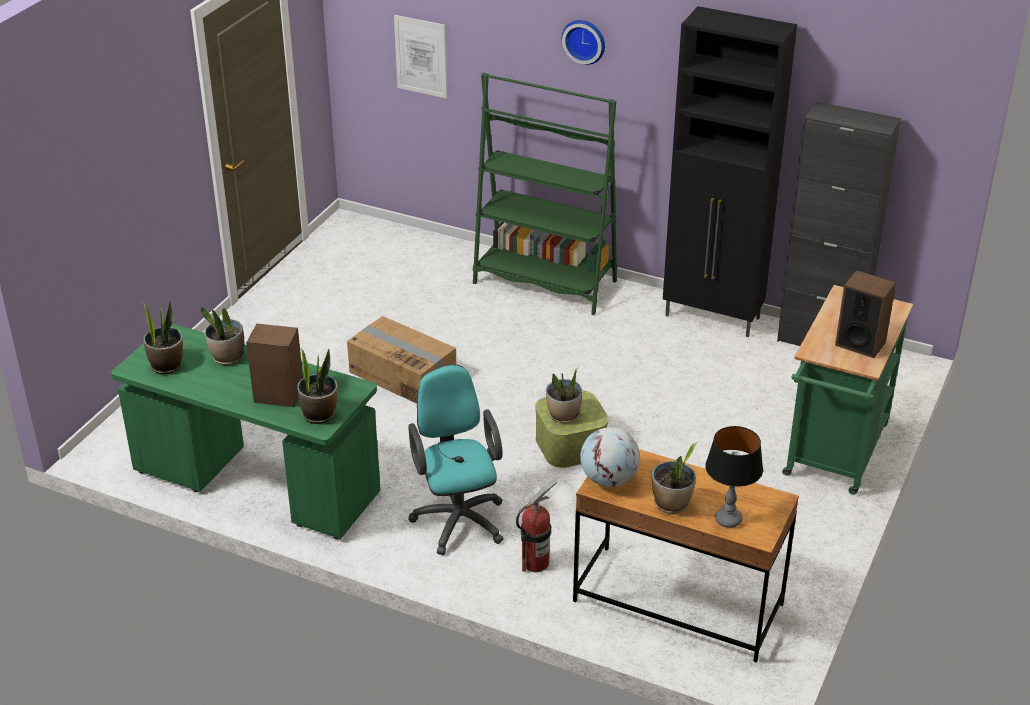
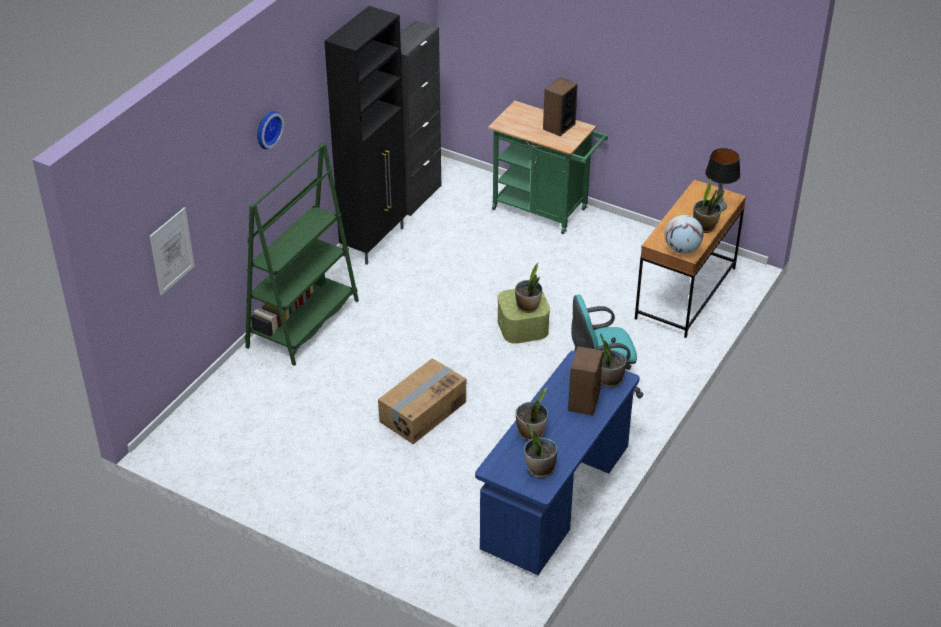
camera: 85 degrees left, 5 degrees up
(256, 483) = (556, 498): green desk -> blue desk
(535, 562) = (648, 352): fire extinguisher -> none

